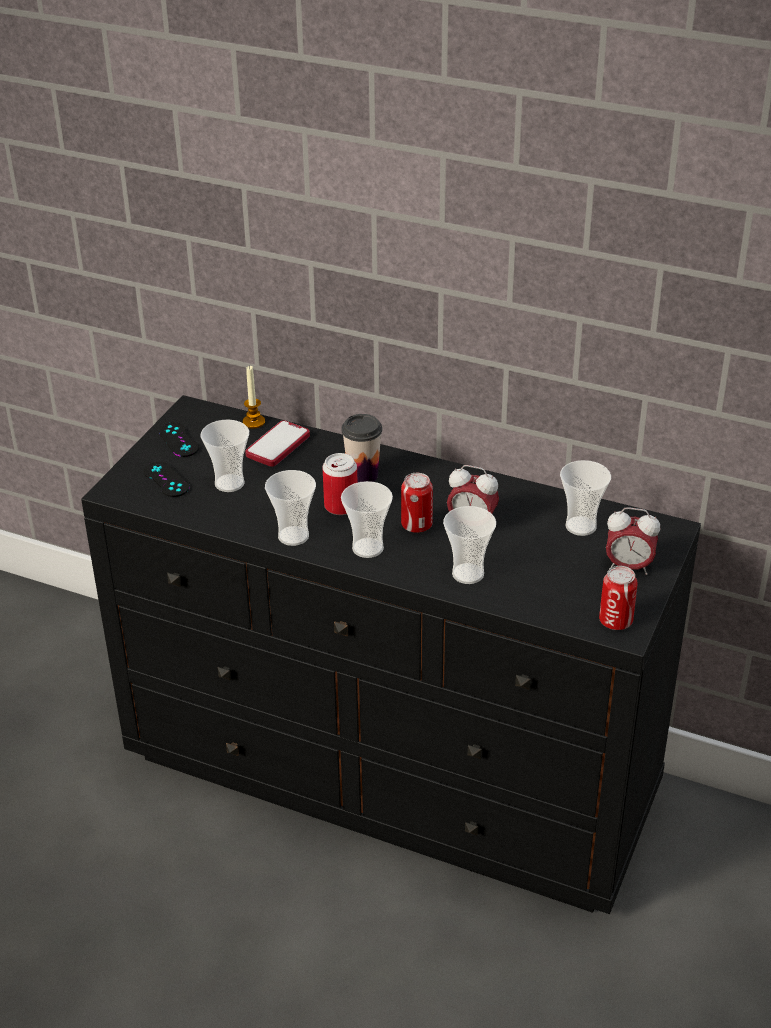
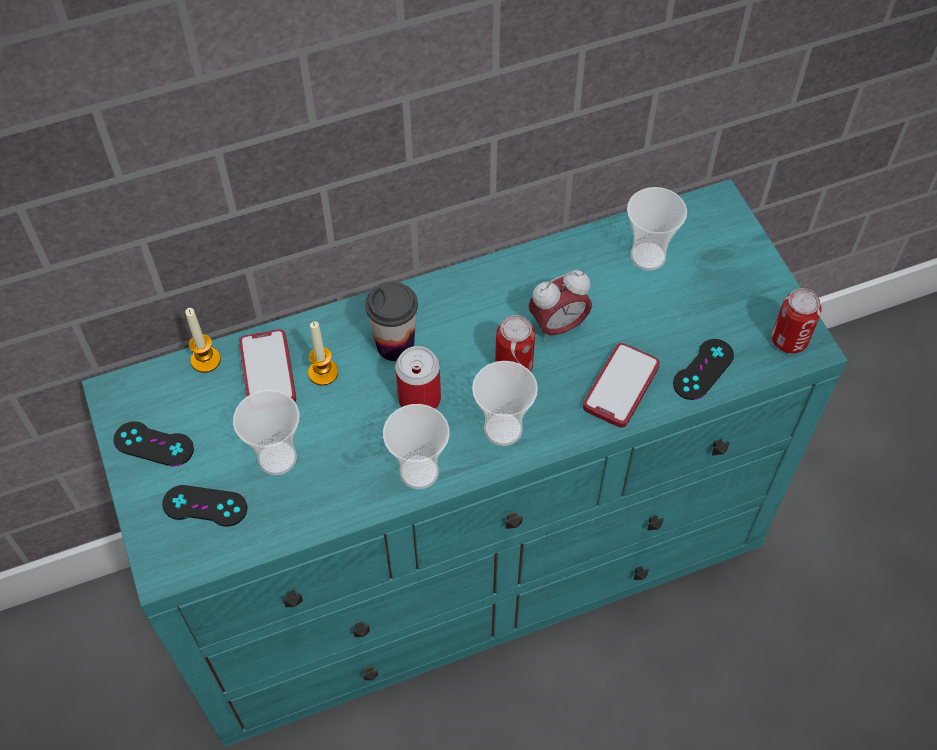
camera: 45 degrees left, 20 degrees up
(306, 463) = (323, 373): none -> candle
(393, 773) = (472, 560): black dresser -> turquoise dresser
(468, 574) = (621, 386): cup -> phone
(533, 599) = (703, 369): none -> black game controller
(628, 567) = (733, 272): alarm clock -> none

